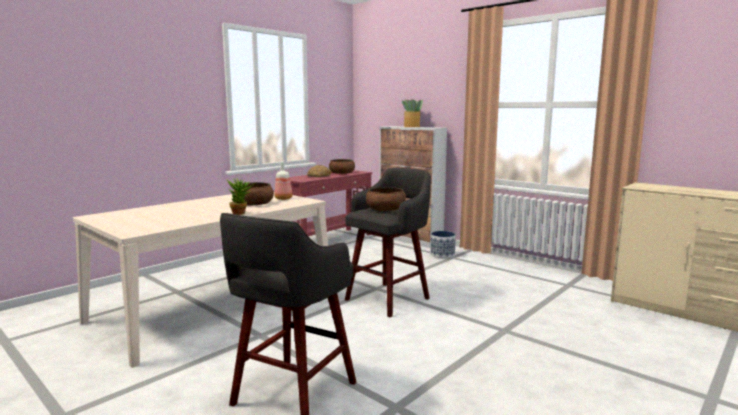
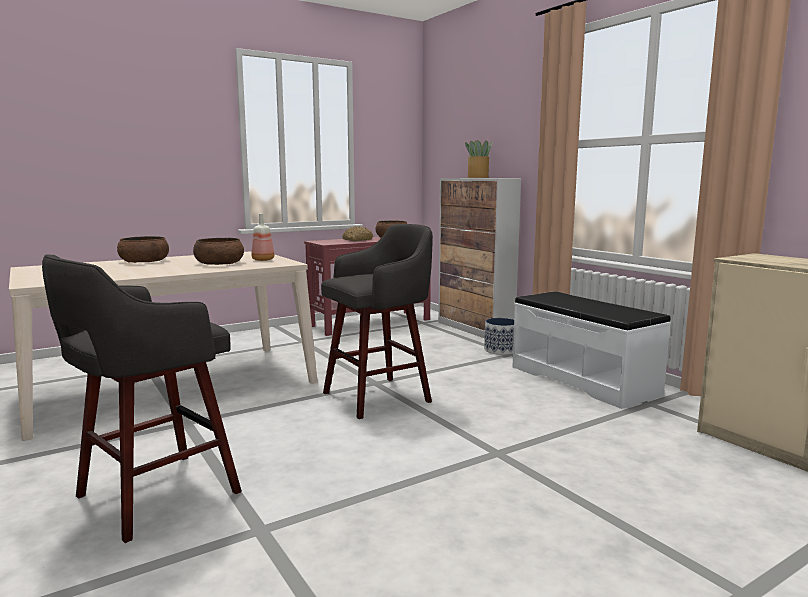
camera: 15 degrees right, 0 degrees up
(241, 213) = (184, 272): potted plant -> none
(385, 209) = (371, 276): brown bowl -> brown bowl (144, 261)
(515, 272) = (583, 380): none -> white bench

